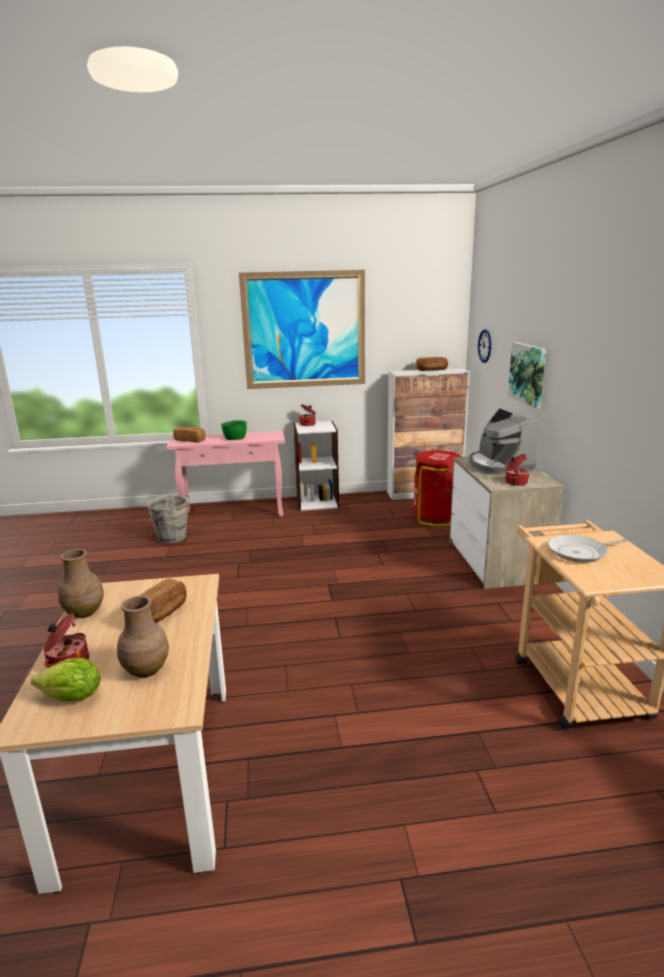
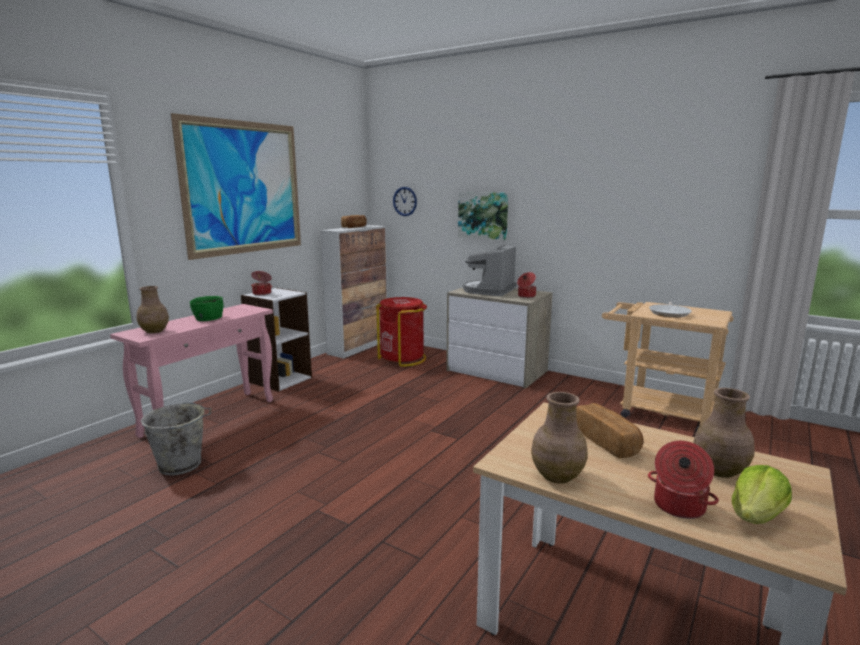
camera: 50 degrees left, 5 degrees down
(190, 440) = (155, 331): bread -> brown vase
(499, 466) = (489, 290): coffee machine -> coffee machine turned 90 degrees clockwise

